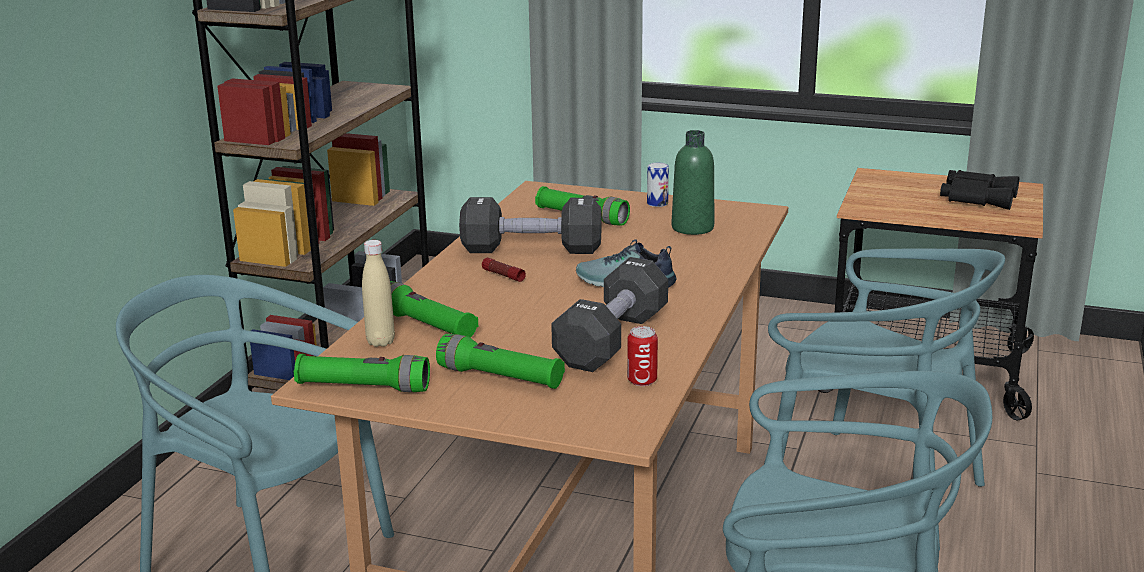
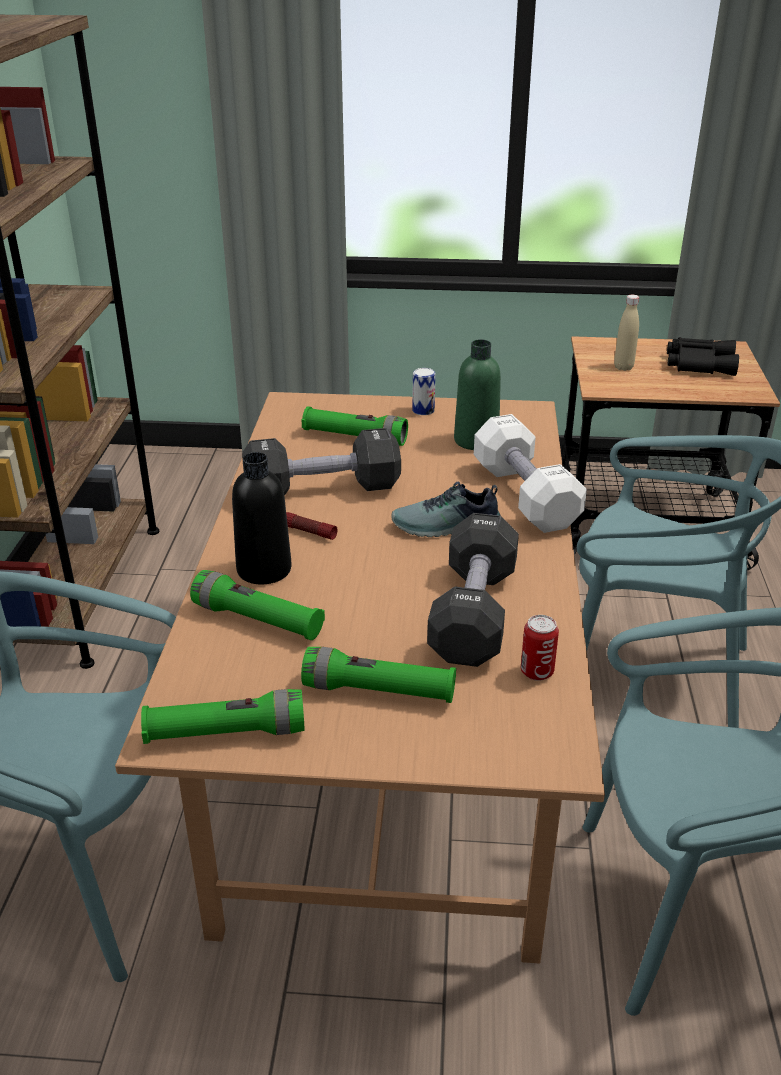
camera: 15 degrees left, 10 degrees up
(380, 342) = (214, 654): beige bottle -> beige bottle (623, 367)
(450, 295) = (264, 569): none -> black bottle
(712, 269) = (525, 496): none -> white dumbbell

